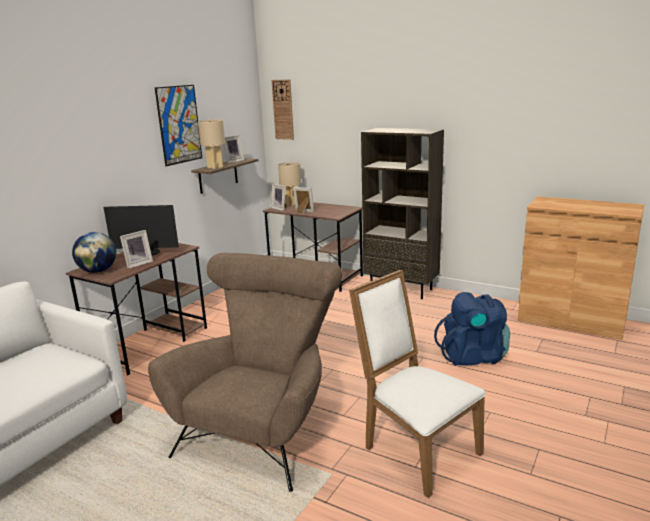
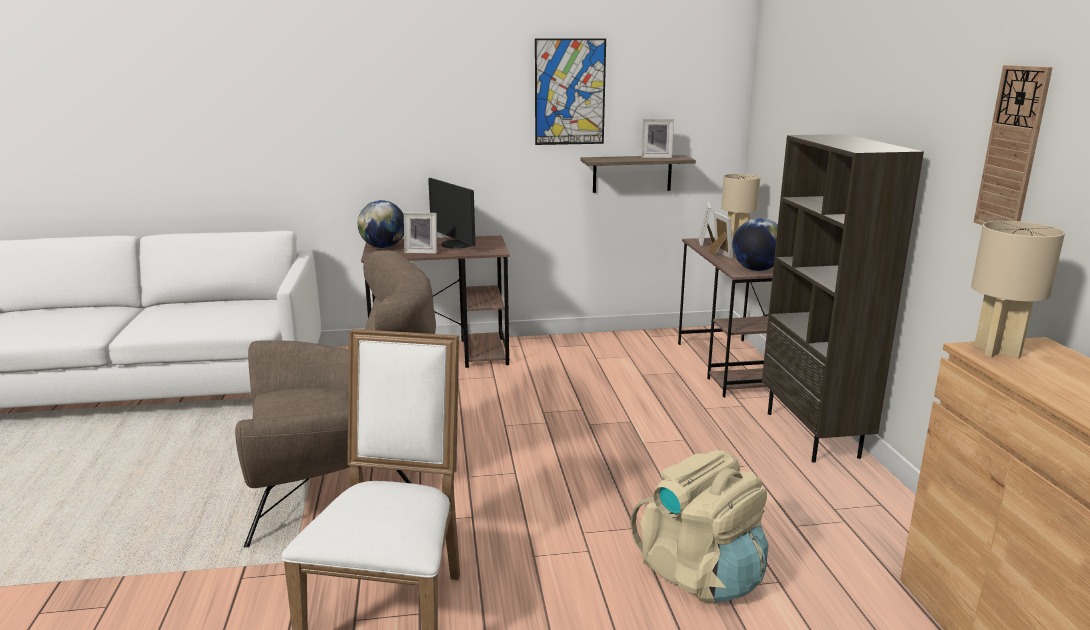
camera: 50 degrees right, 0 degrees up
(215, 167) = (611, 159): beige table lamp -> beige table lamp (997, 352)
(283, 109) = (767, 89): wall clock -> wall clock (1012, 150)
(338, 213) = (756, 269): none -> globe
(474, 356) = (700, 573): blue backpack -> beige backpack

